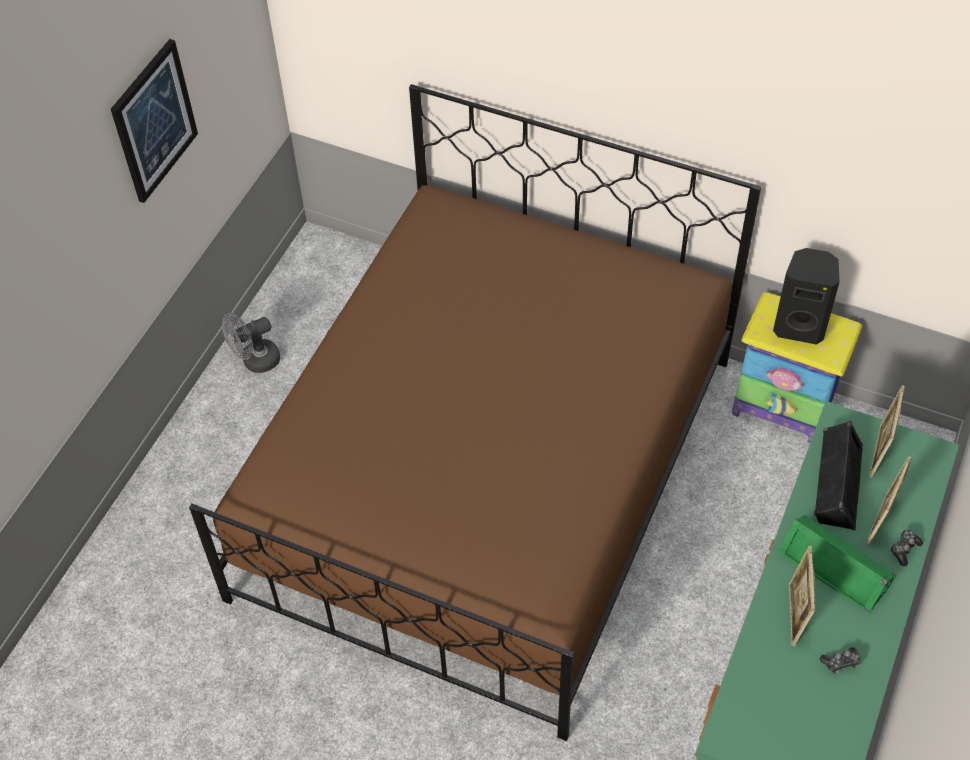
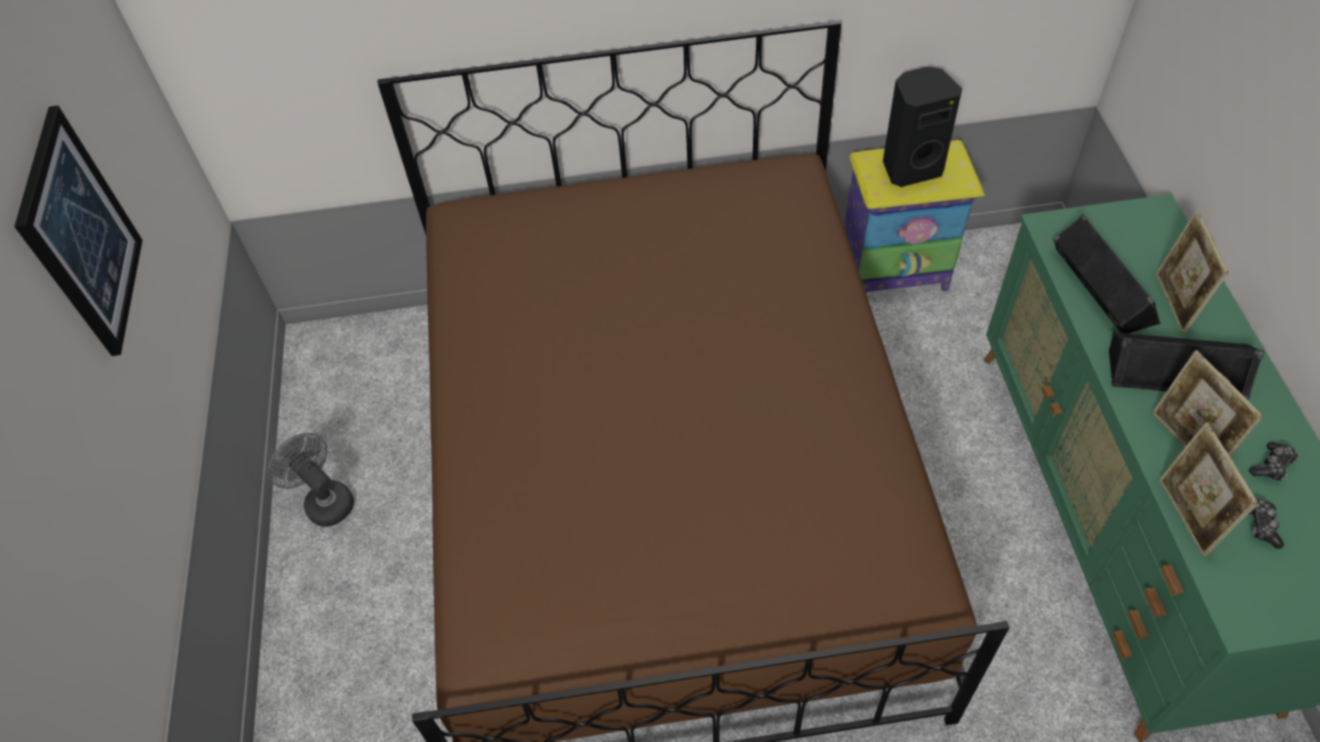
camera: 30 degrees left, 0 degrees up
(255, 361) = (324, 501): grey fan -> grey fan turned 105 degrees clockwise
(835, 566) = (1176, 369): green speaker -> black speaker
(878, 453) = (1112, 238): picture frame -> picture frame (1186, 517)
(904, 549) = (1219, 317): game controller -> game controller (1261, 526)

